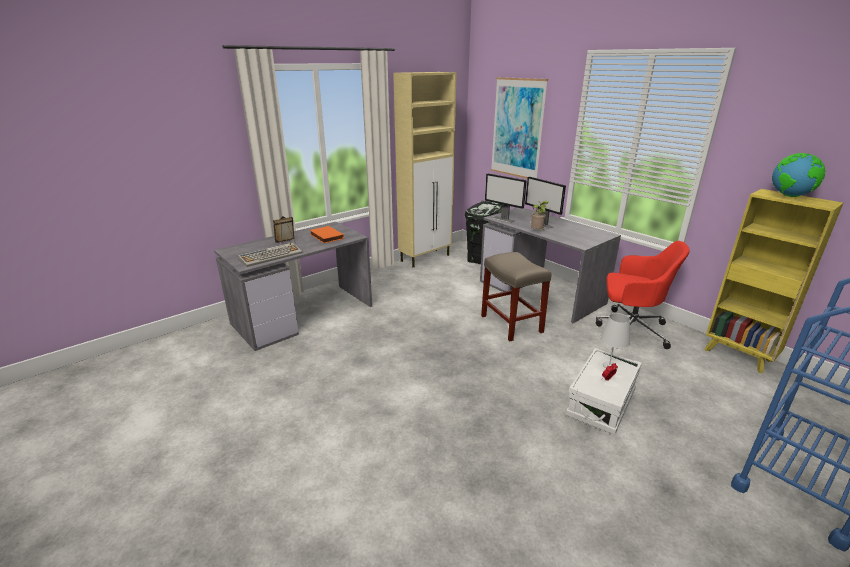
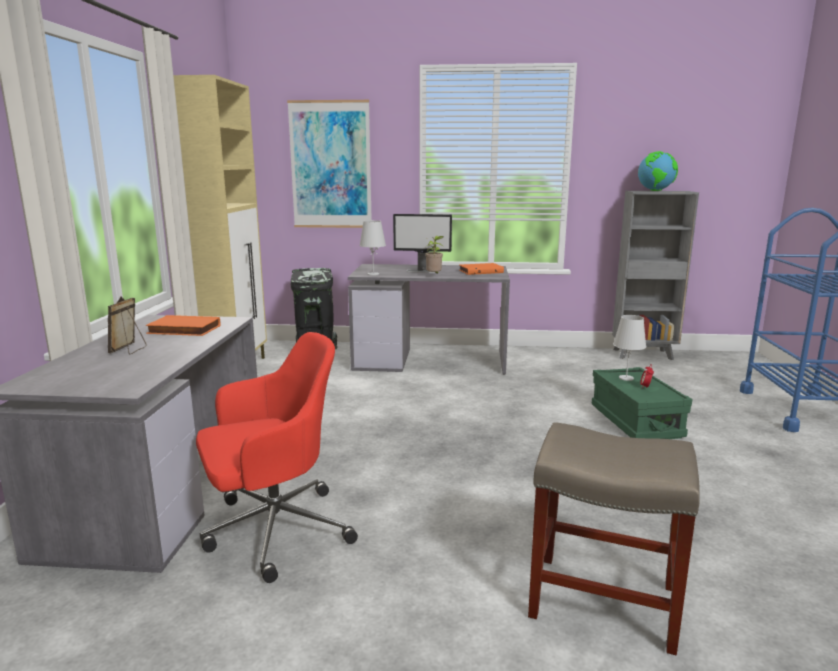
camera: 45 degrees left, 10 degrees down
(271, 255) = (144, 368): keyboard -> none
(503, 219) = (373, 274): monitor -> white table lamp
(510, 323) = (454, 394): beige stool -> beige stool (600, 601)
(583, 236) = (480, 271): none -> orange book
(601, 403) = (635, 421): white storage box -> green storage box
(630, 329) = (552, 363): red office chair -> red office chair (274, 530)
(739, 356) = (644, 354): yellow bookcase -> grey bookcase

